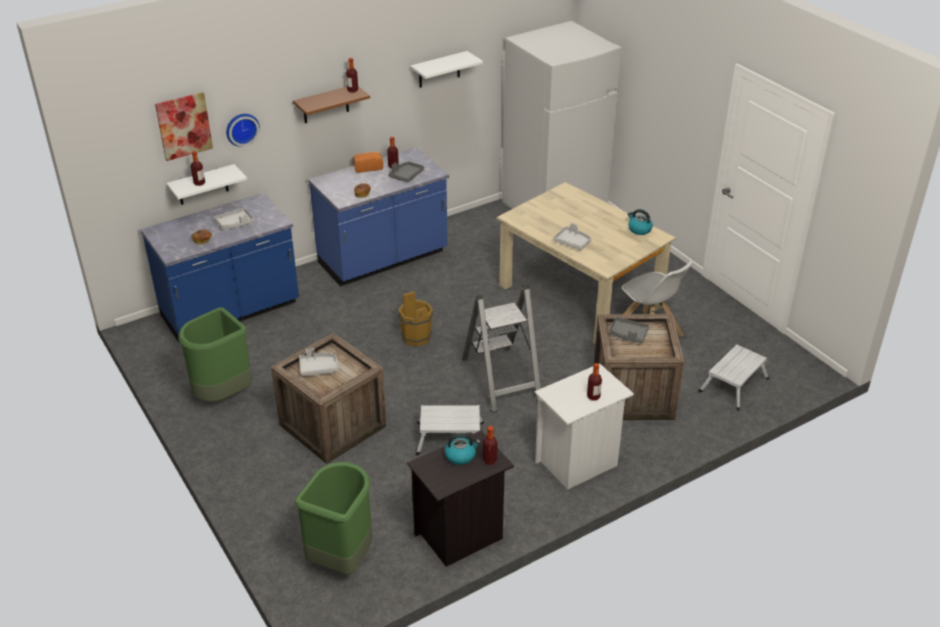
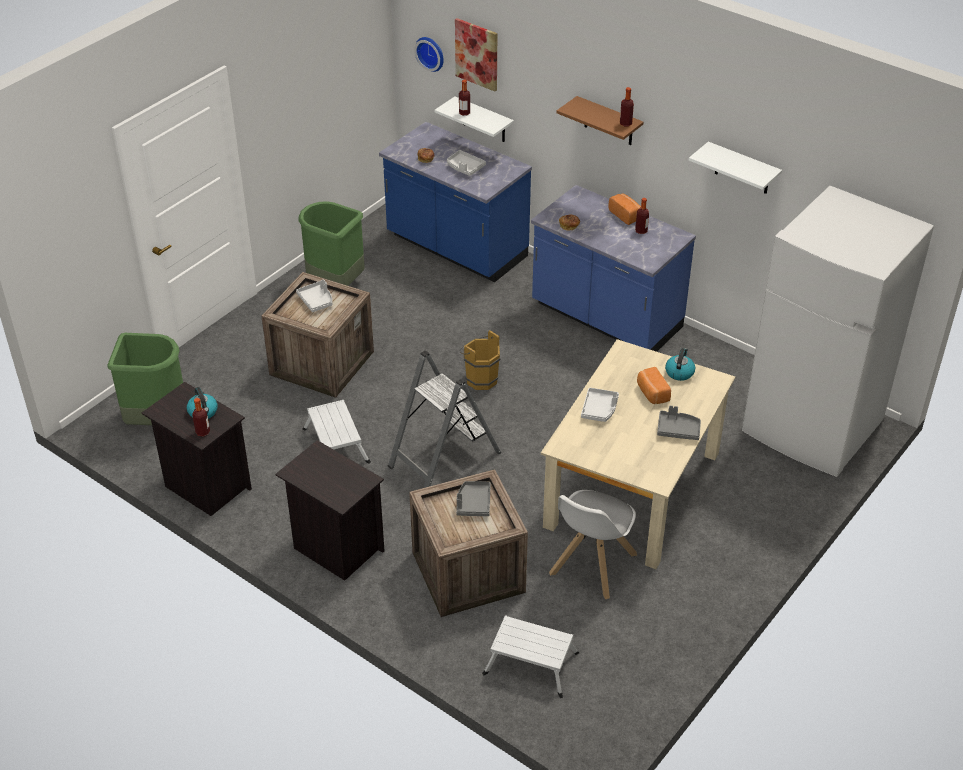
camera: 70 degrees right, 5 degrees up
(241, 128) = (525, 91): wall clock -> wall clock (431, 53)
(406, 175) = (627, 244): grey tray -> grey tray (678, 430)
(566, 217) = (651, 393): none -> bread
(578, 463) = (335, 548): white nightstand -> black nightstand
(593, 396) = (324, 484): bottle -> none
(639, 229) = (664, 460): kettle -> kettle (679, 372)

